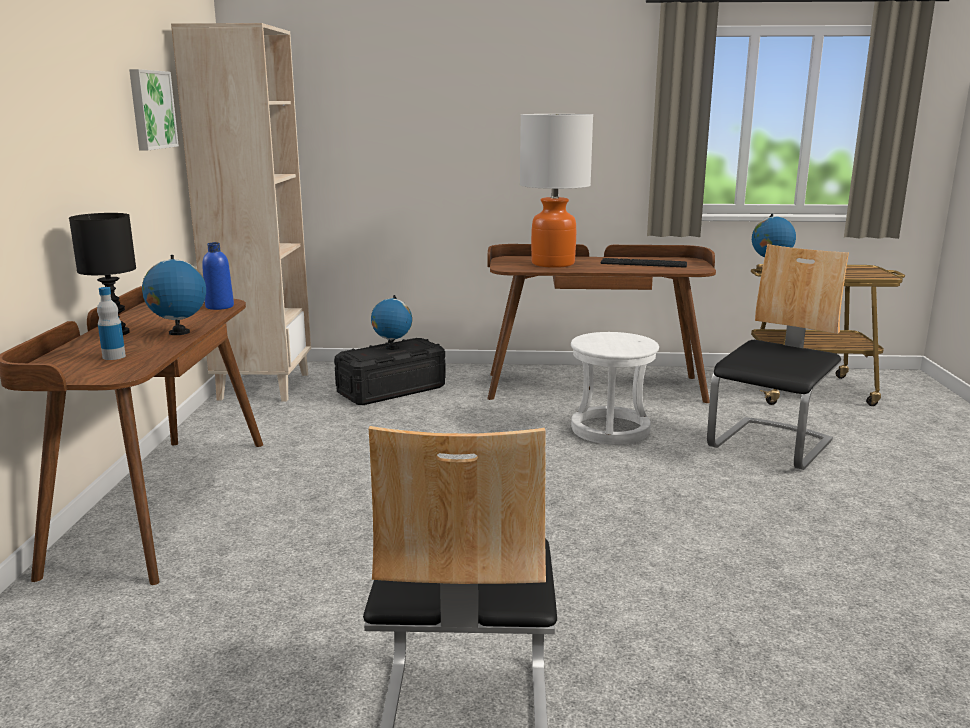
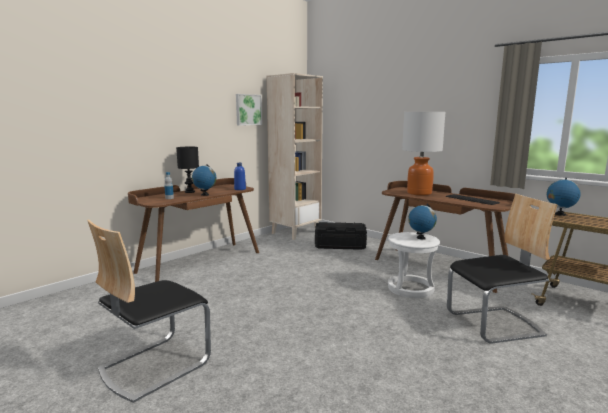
camera: 40 degrees right, 5 degrees down
(392, 348) = (342, 225): globe -> globe (421, 238)

